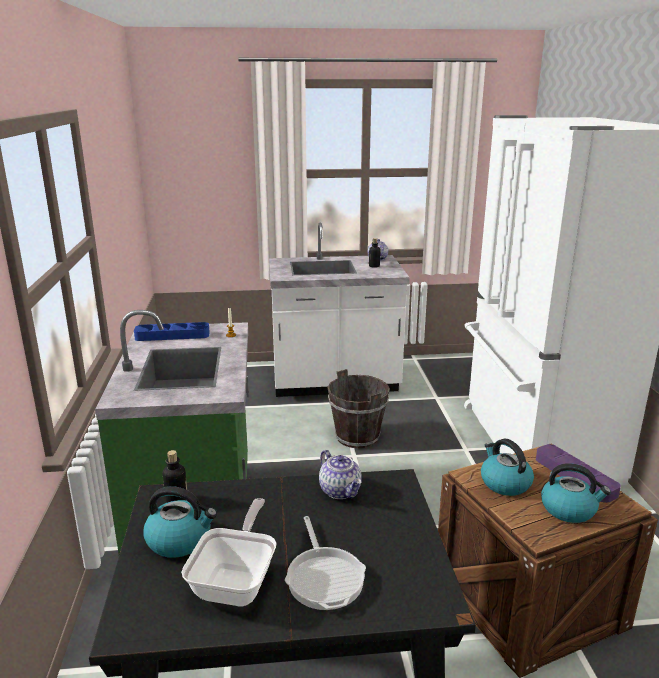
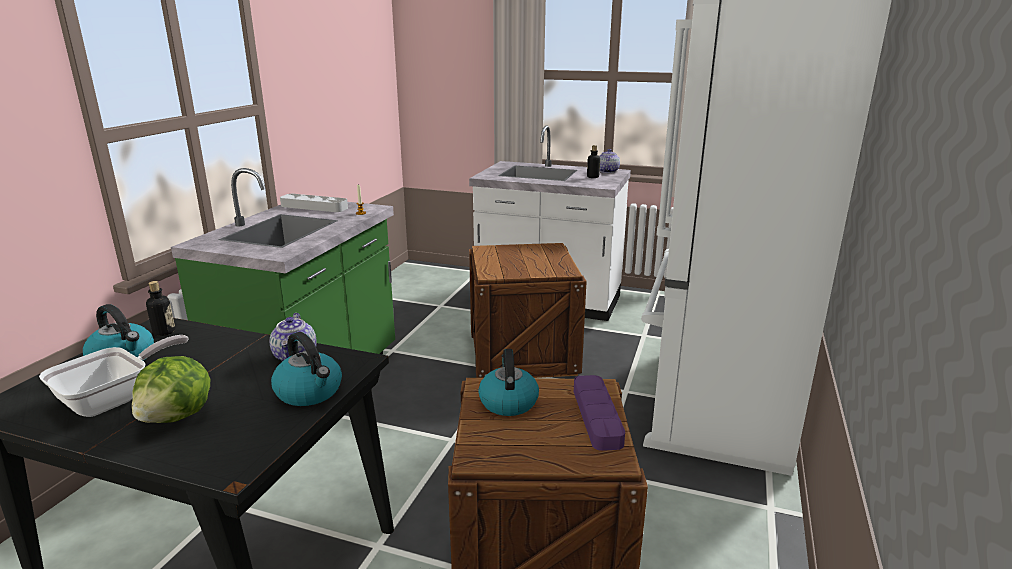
camera: 25 degrees right, 0 degrees up
(172, 335) = (314, 207): blue tray -> grey tray
(324, 577) = (178, 417): frying pan -> lettuce
(357, 437) = (522, 354): brown bucket -> crate
(569, 509) = (544, 444): kettle -> kettle (310, 392)

